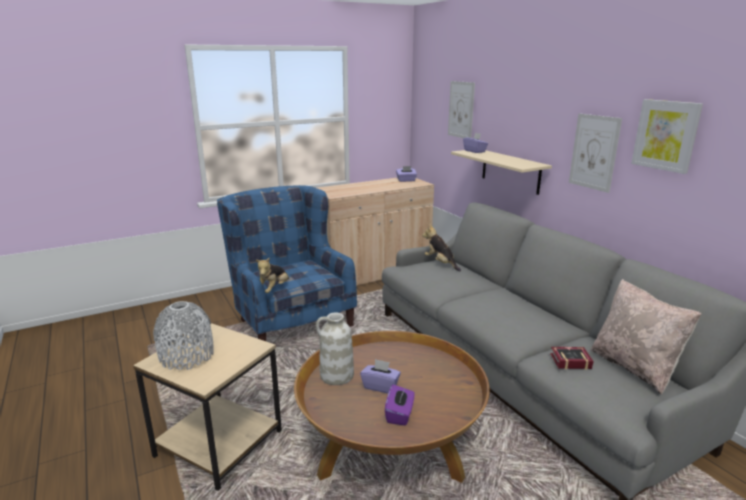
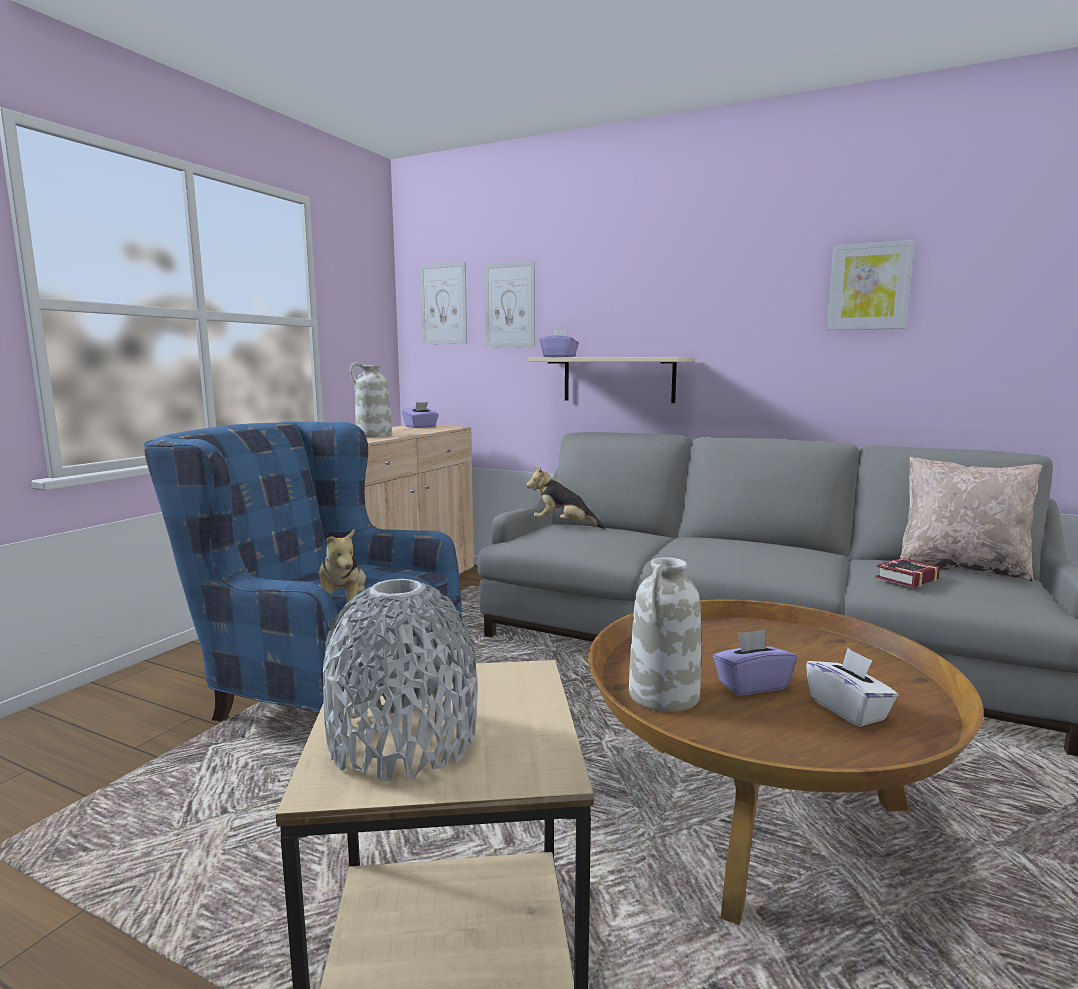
camera: 35 degrees left, 10 degrees down
(364, 187) = (373, 435): none -> white vase
(399, 414) = (848, 709): purple tissue box -> white tissue box
(594, 152) = (763, 327): picture -> picture (443, 304)

